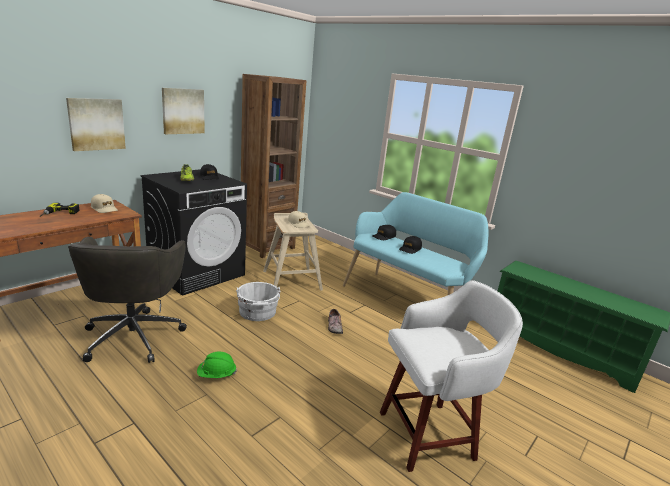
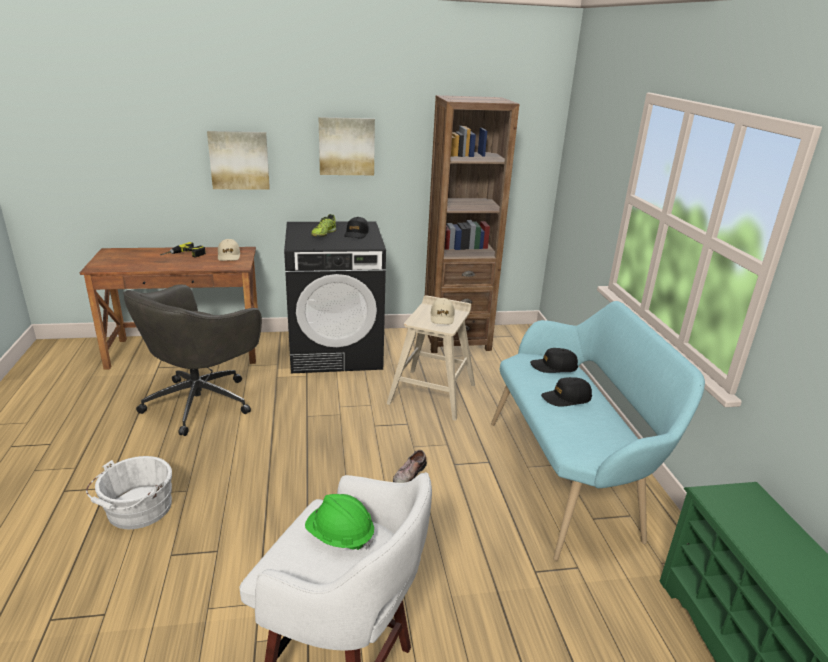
camera: 40 degrees right, 5 degrees up
(216, 375) = (218, 475): green hard hat -> green hard hat (340, 536)
(258, 313) = (341, 421): white bucket -> white bucket (136, 510)

